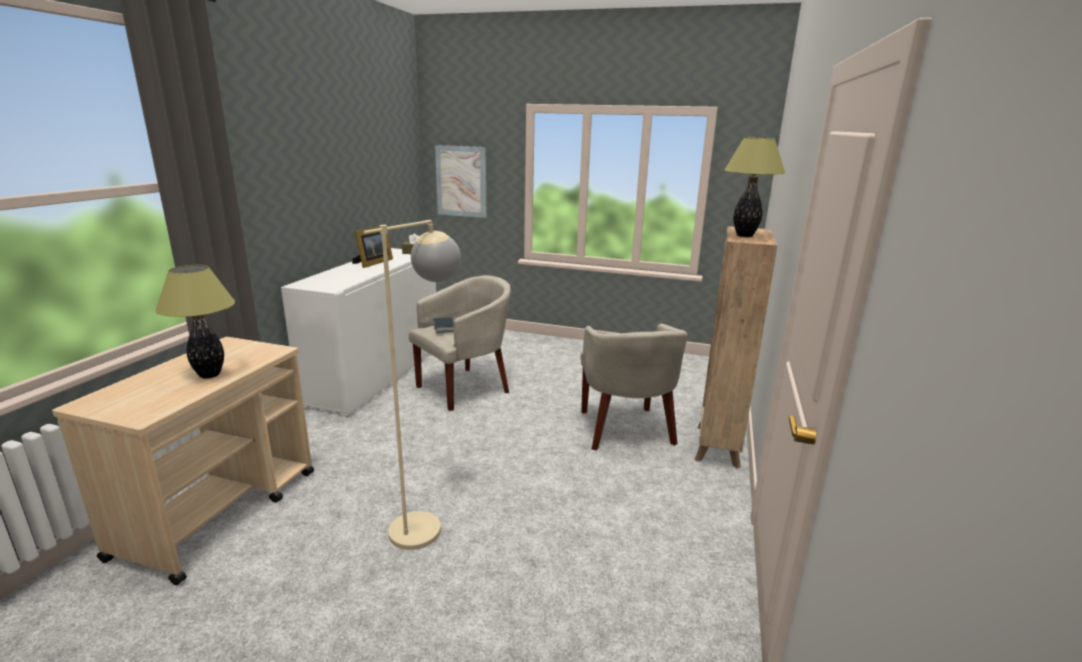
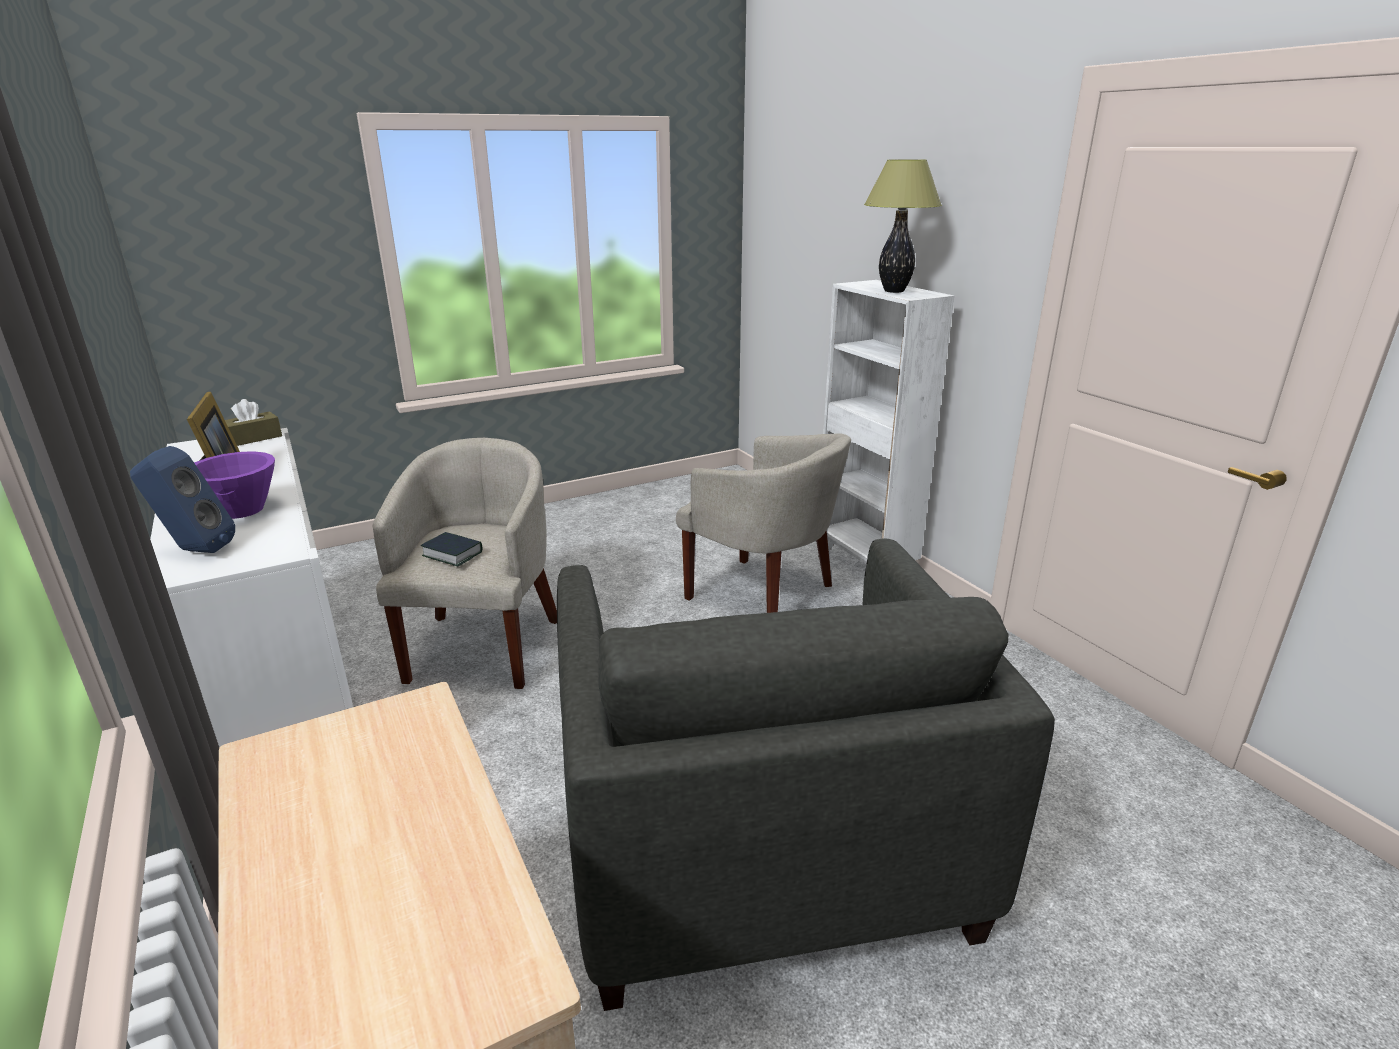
camera: 45 degrees left, 5 degrees up
(209, 375) = (415, 823): table lamp -> none
(316, 280) = (194, 550): none -> blue speaker
(354, 273) = (240, 510): none -> purple bowl
(428, 521) = (759, 842): beige floor lamp -> grey armchair
(461, 181) = (238, 278): picture -> none
(717, 447) = (864, 568): brown bookcase -> white bookcase

